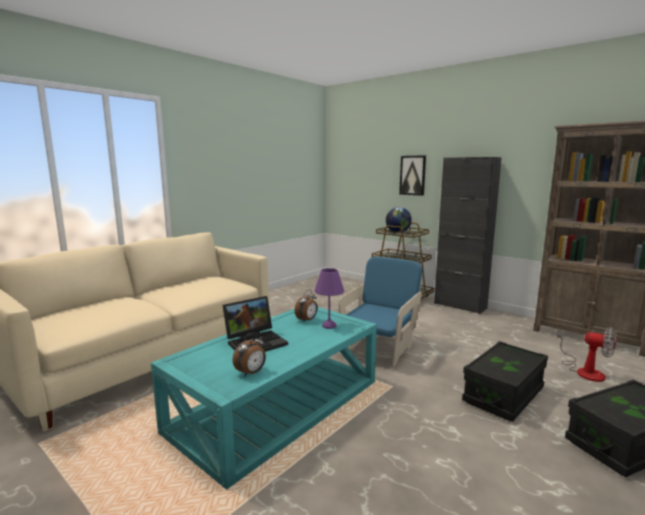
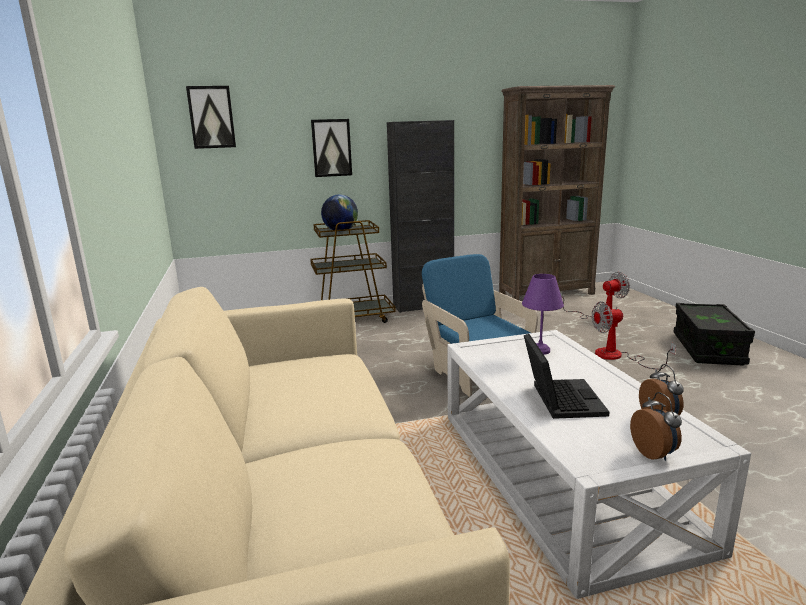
camera: 55 degrees left, 5 degrees up
(277, 405) = (559, 474): turquoise coffee table -> white coffee table
(307, 320) = (509, 357): alarm clock -> alarm clock (654, 453)
(350, 154) = (211, 117): none -> picture
(503, 395) = (618, 357): black storage box -> fan

